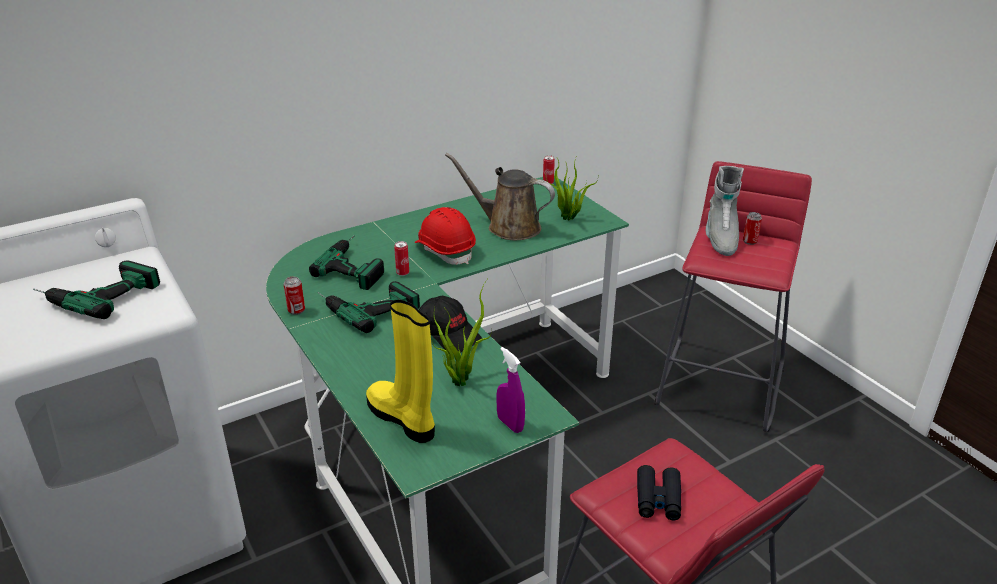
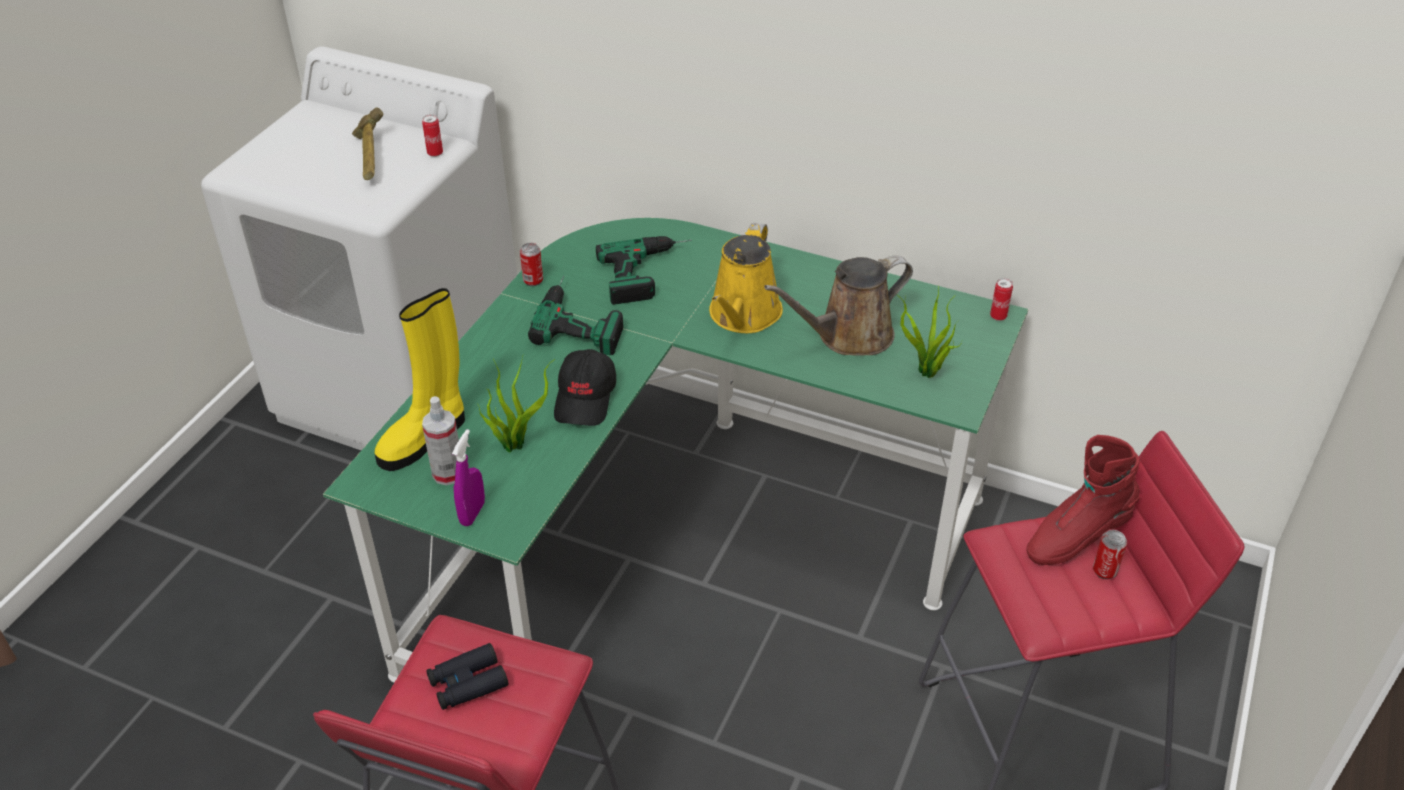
camera: 55 degrees right, 10 degrees up
(95, 293) = (370, 160): power drill -> hammer
(402, 273) = (666, 310): can -> can (435, 153)
(403, 419) = (424, 438): yellow boot -> yellow boot turned 150 degrees counterclockwise
(445, 250) = (743, 316): red hard hat -> yellow watering can
(455, 421) = (448, 473): none -> spray bottle
(508, 227) = (848, 336): brown watering can -> brown watering can turned 105 degrees counterclockwise
(720, 238) = (1076, 537): grey boot -> red boot

